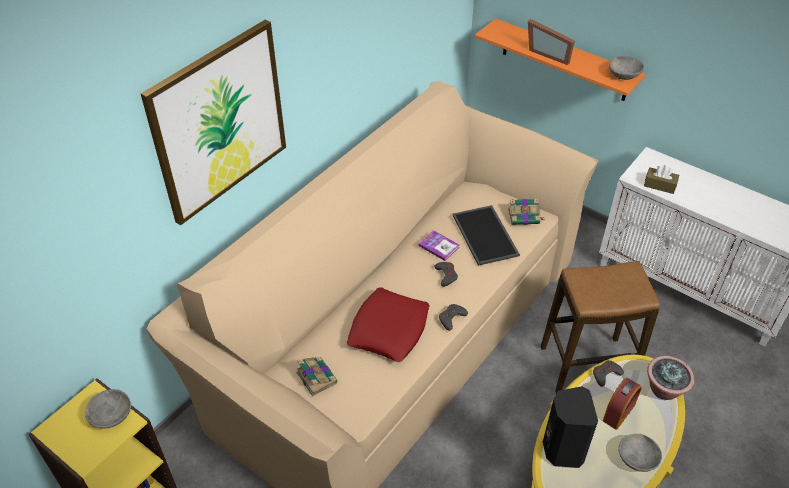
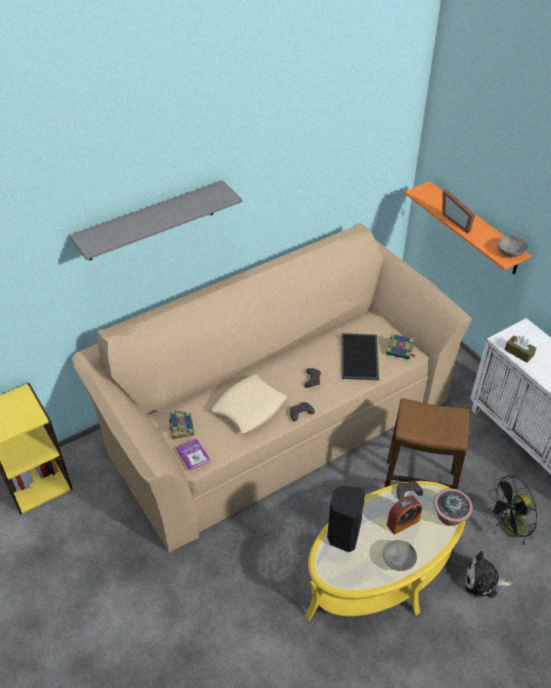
camera: 20 degrees right, 0 degrees up
(111, 417) = (27, 411): grey bowl -> none
(219, 122) = (151, 221): picture -> grey shelf
(389, 329) = (249, 407): red pillow -> beige pillow
(439, 246) = (318, 356): book -> book (193, 455)
(700, 383) = (508, 529): none -> black fan
(705, 450) = (484, 581): none -> plush toy

